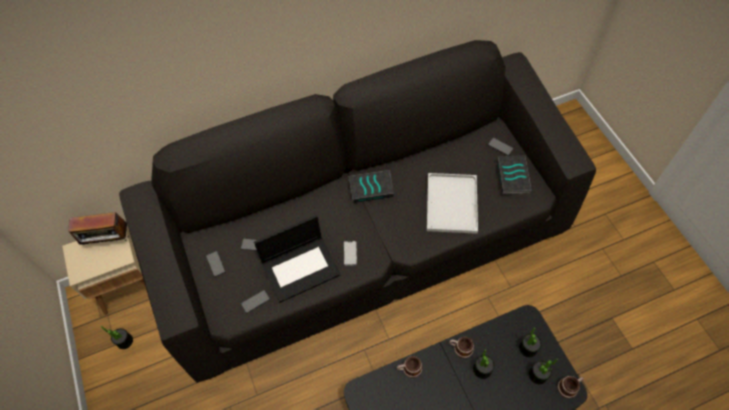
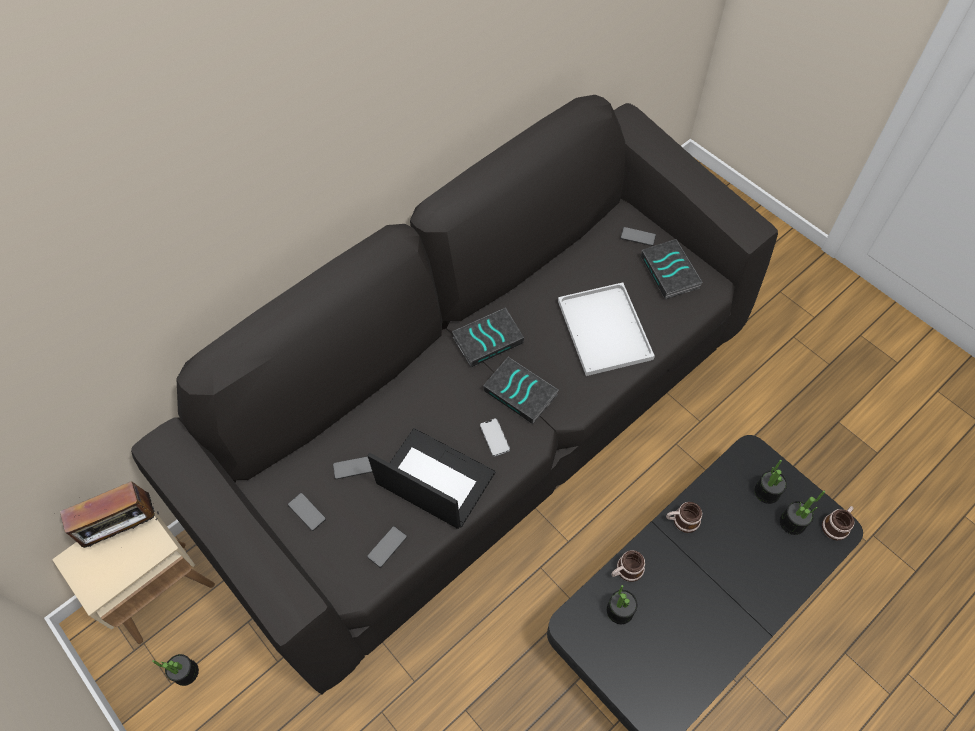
camera: 20 degrees left, 0 degrees up
(301, 268) = (434, 479): laptop -> laptop turned 105 degrees counterclockwise
(379, 229) = (521, 392): none -> book
(482, 369) = (720, 539): potted plant -> potted plant (620, 610)

